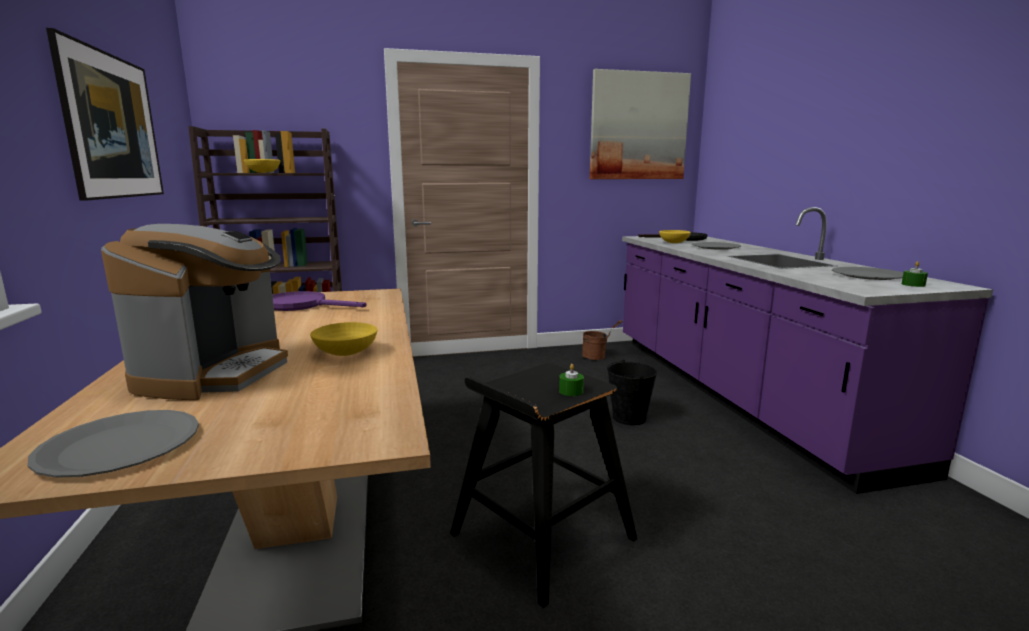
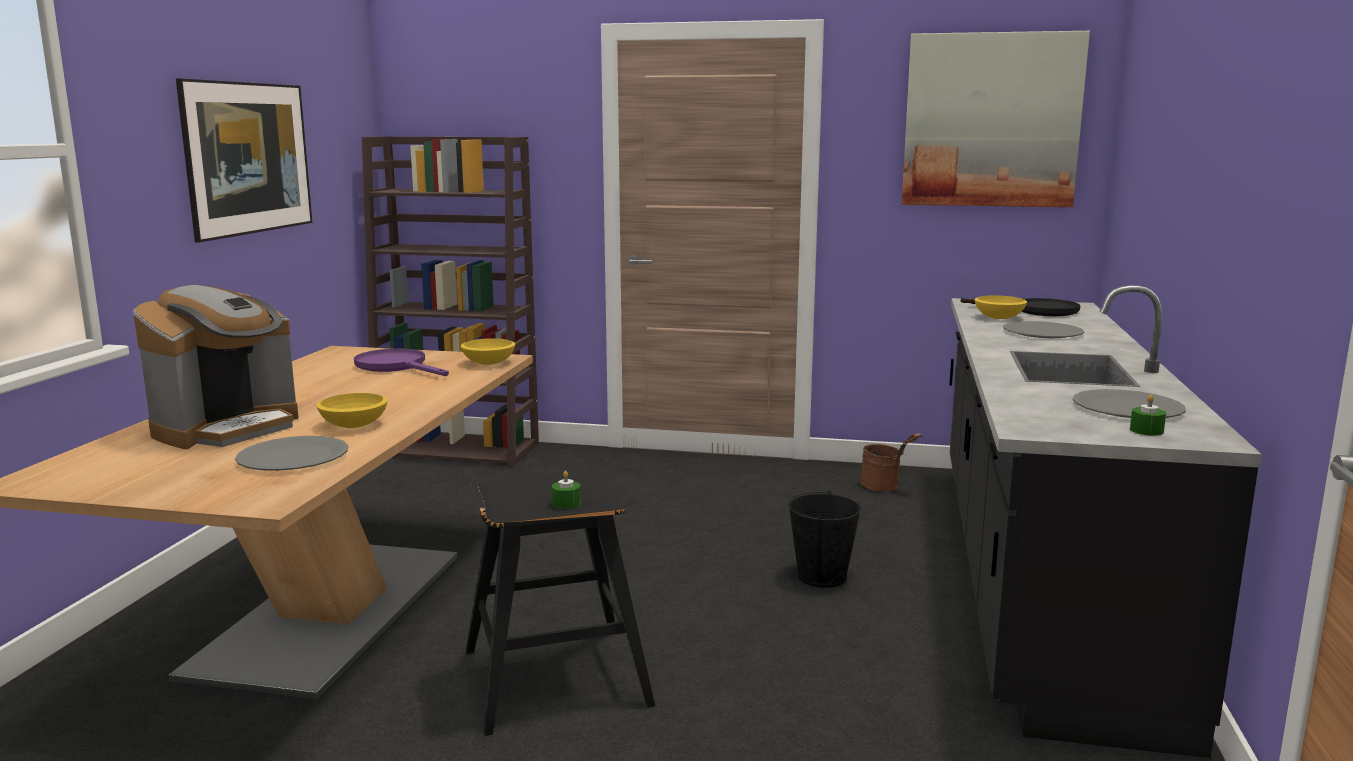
camera: 25 degrees right, 0 degrees up
(120, 446) = (101, 474): grey plate -> grey plate (293, 457)
(264, 172) = (442, 191): yellow bowl -> yellow bowl (489, 363)
(736, 393) = (1037, 575): purple counter -> black counter

